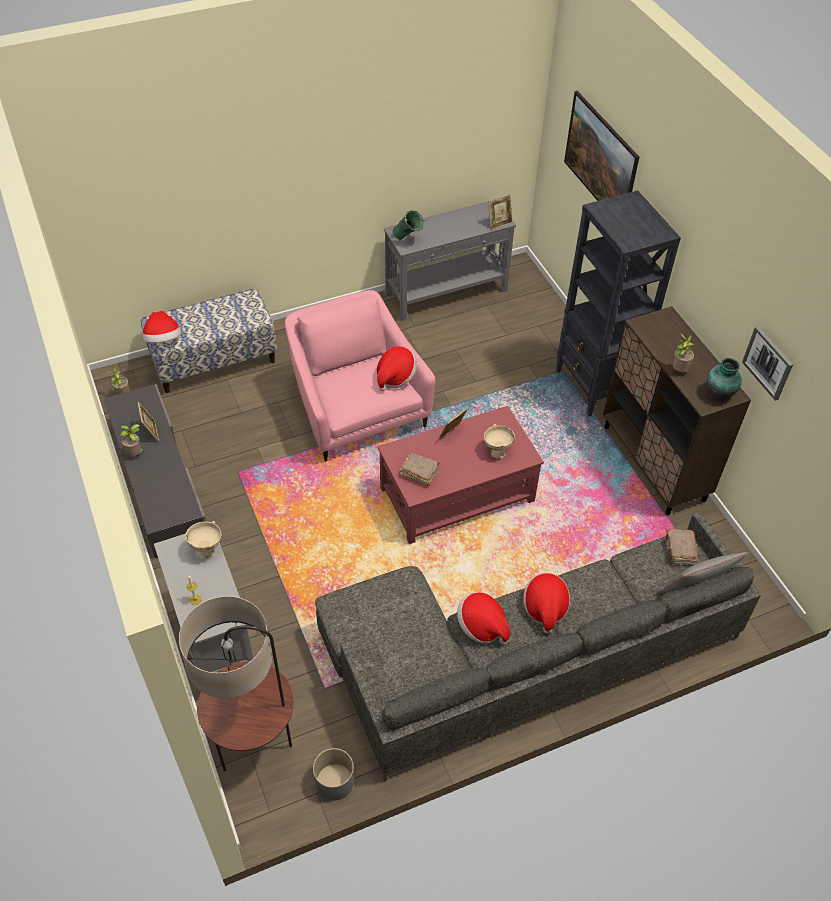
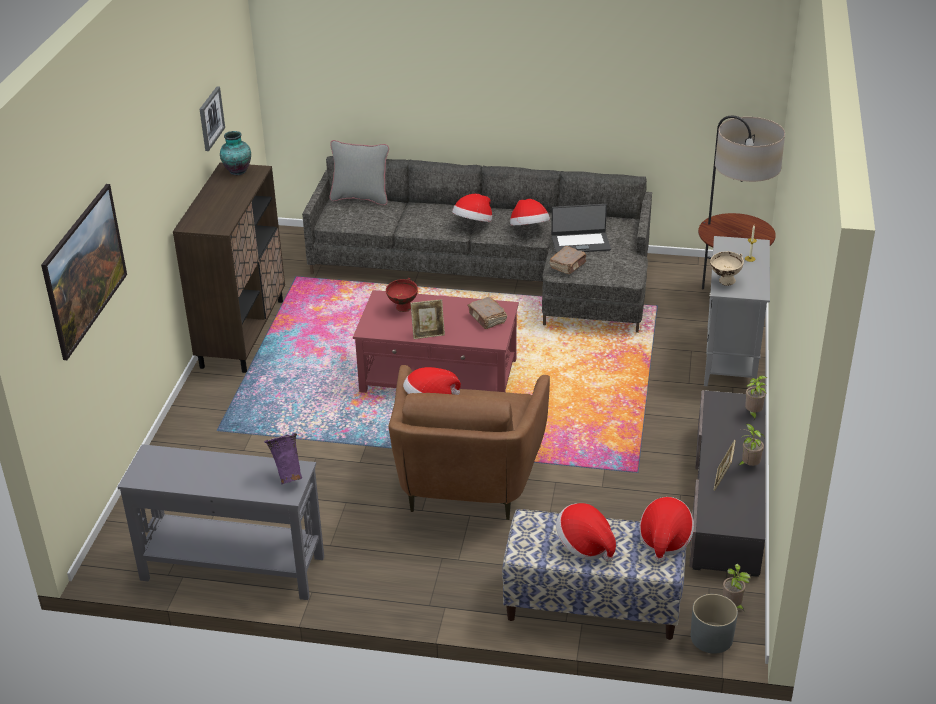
camera: 145 degrees left, 15 degrees down
(213, 317) = (585, 545): none -> hat
(334, 782) = (682, 265): grey planter -> grey planter (712, 637)
(356, 409) = (466, 481): pink armchair -> brown armchair
(408, 240) = (287, 476): green vase -> purple vase
(415, 633) = (580, 243): none -> laptop
(497, 450) = (402, 309): beige bowl -> red bowl
(499, 223) = (157, 453): picture frame -> none
(595, 387) = (208, 405): black bookcase -> none
(678, 370) = (242, 192): potted plant -> potted plant (753, 414)
(679, 551) = (340, 215): brown book -> brown book (568, 266)

